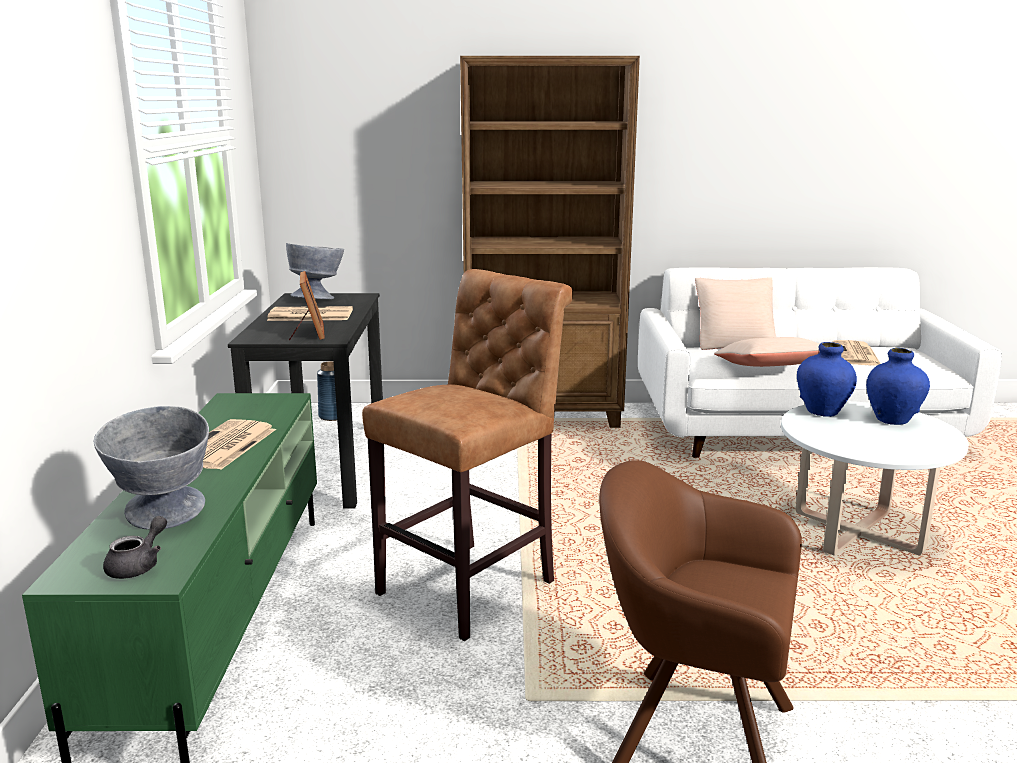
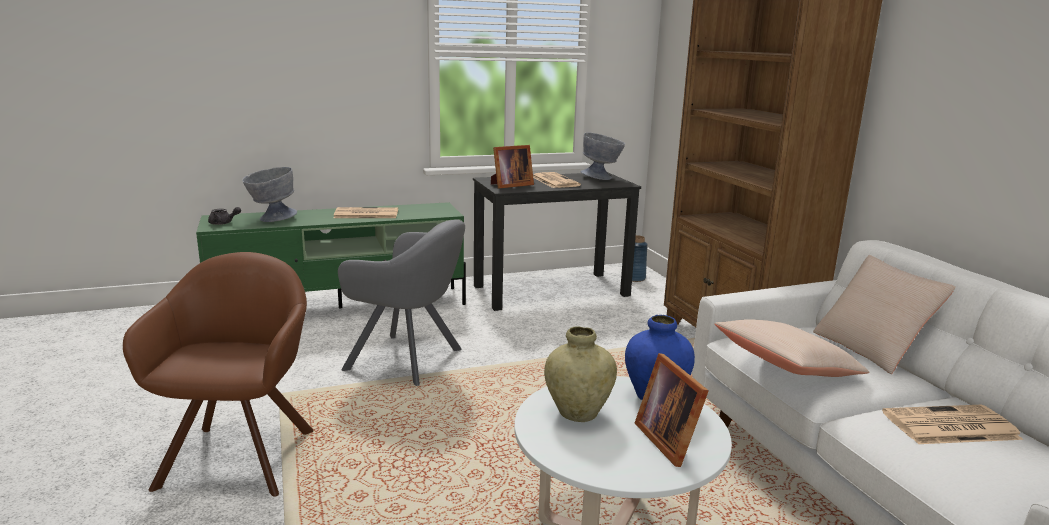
camera: 70 degrees right, 0 degrees up
(474, 585) = (409, 360): brown stool -> grey armchair
(854, 439) = (578, 412): none -> beige vase
(892, 420) = (669, 440): blue vase -> picture frame

